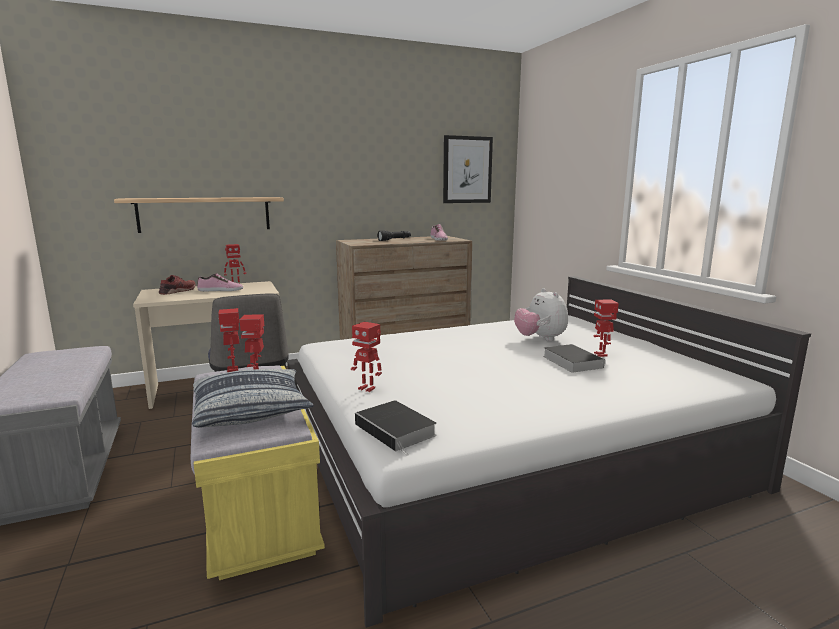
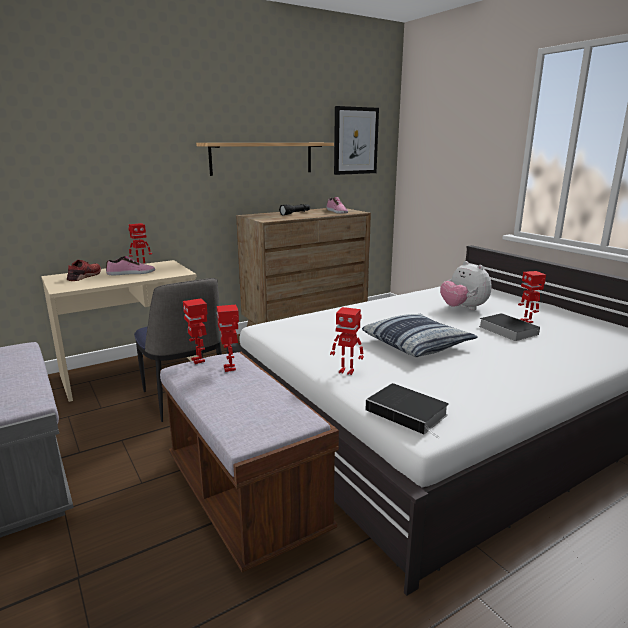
camera: 10 degrees left, 5 degrees up
(205, 214) = (103, 192): shelf -> shelf (262, 158)
(251, 409) = (253, 403): pillow -> pillow (417, 344)
(258, 510) = (245, 497): yellow bench -> brown bench

